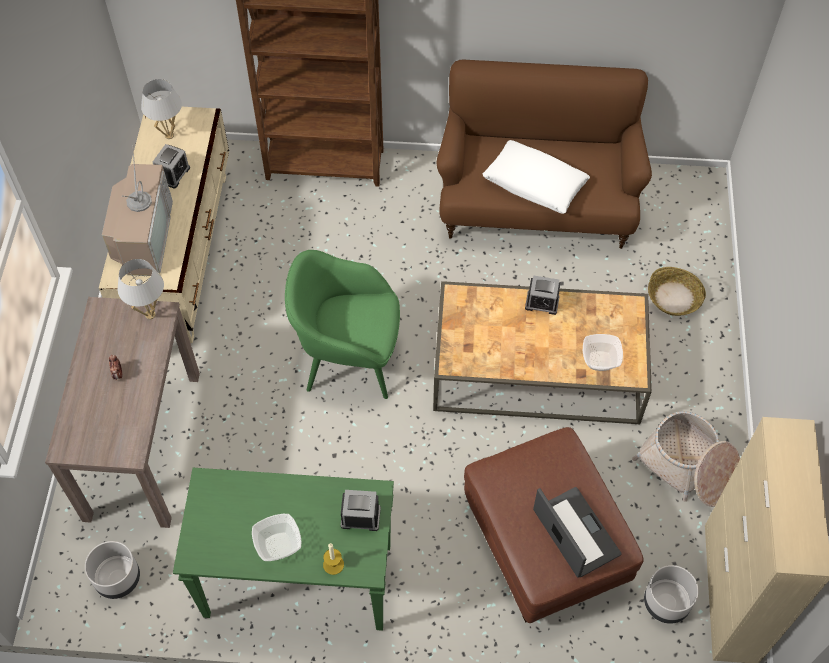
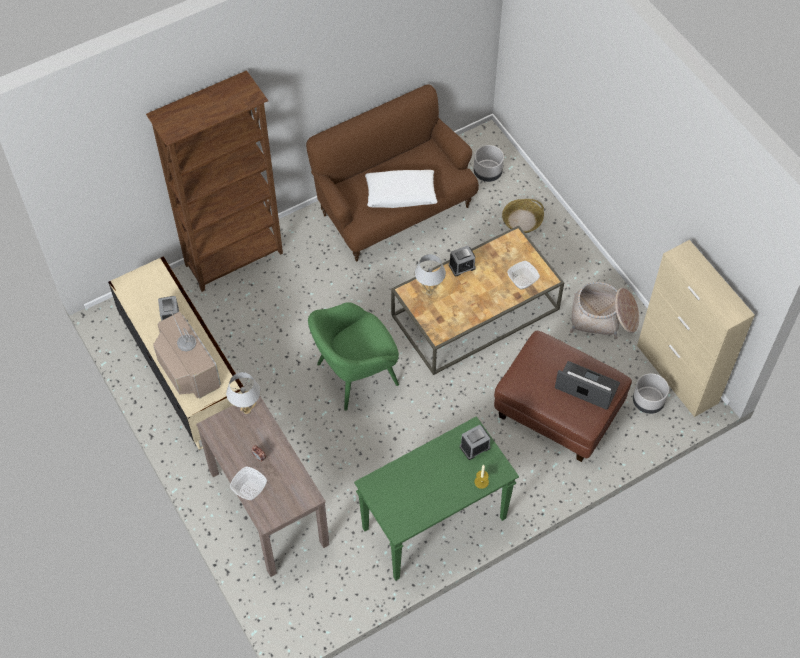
camera: 35 degrees left, 0 degrees up
(118, 578) = (323, 594): grey planter -> grey planter (487, 173)
(169, 135) = (144, 293): white table lamp -> white table lamp (429, 292)
(279, 546) = (442, 491): bowl -> bowl (250, 490)

